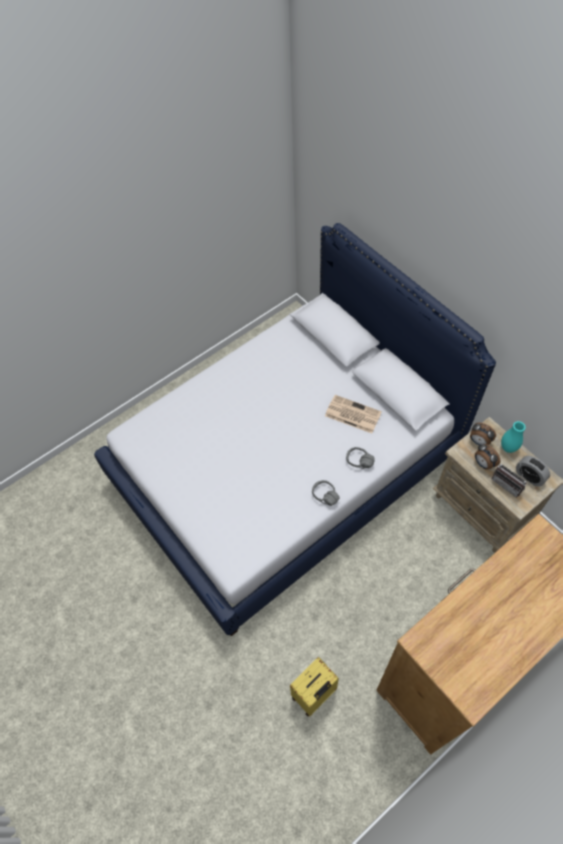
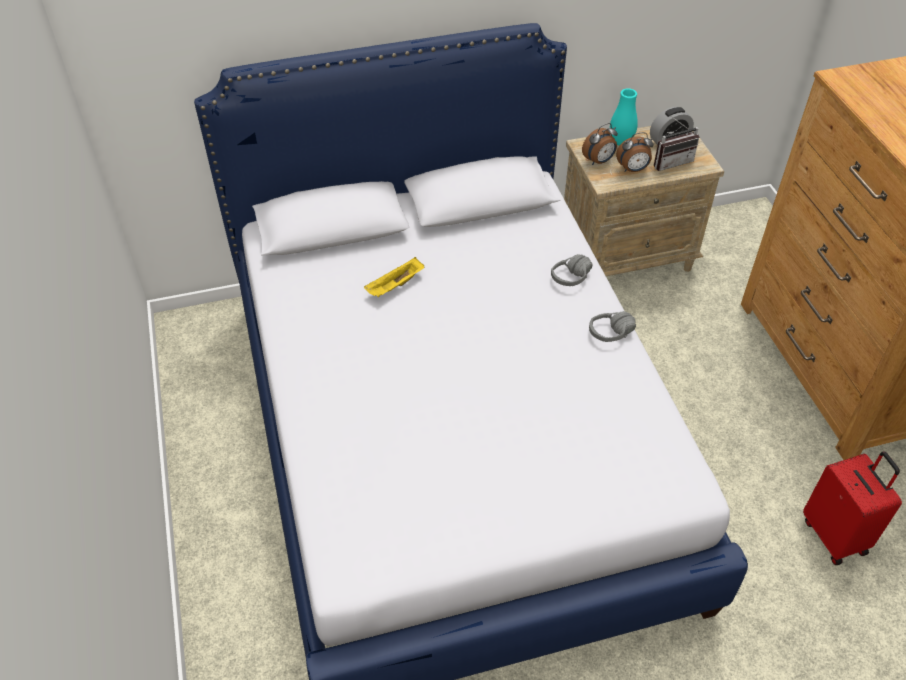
camera: 70 degrees left, 10 degrees down
(305, 380) = (395, 286): none -> yellow tray
(314, 695) = (835, 535): yellow suitcase -> red suitcase
(352, 414) = (488, 258): newspaper -> none

